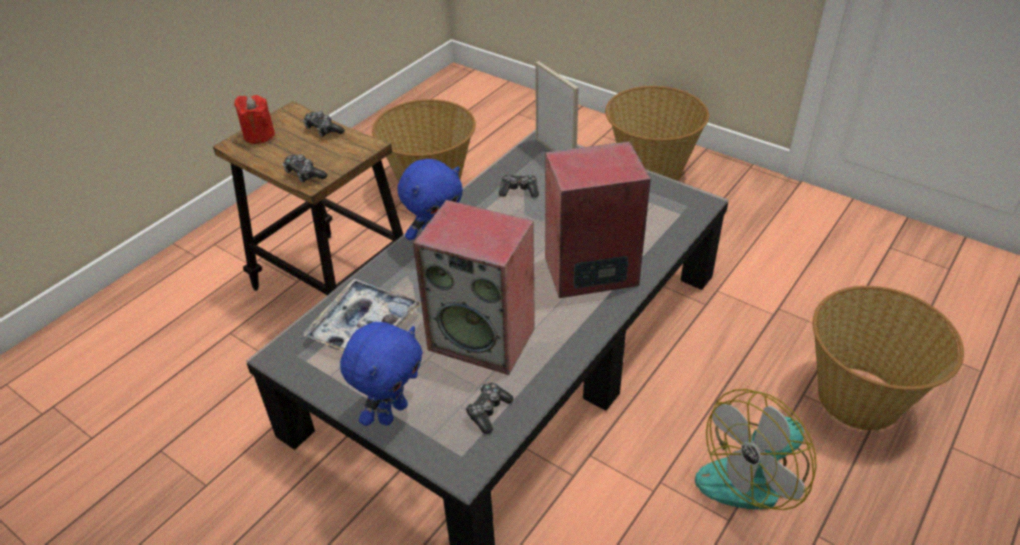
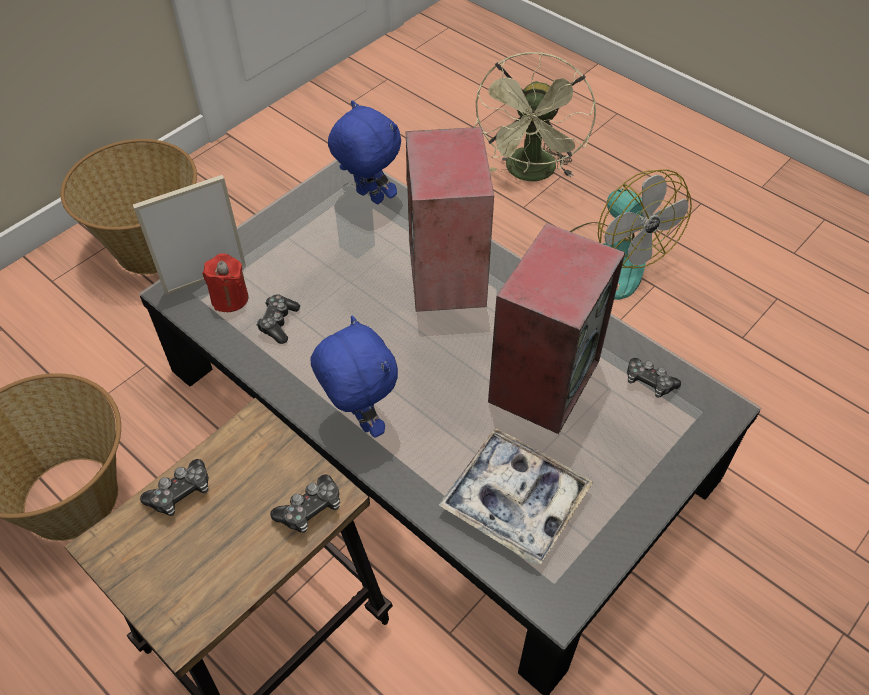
camera: 85 degrees left, 10 degrees up
(259, 135) = (168, 591): red candle -> red candle (230, 298)
(392, 412) = (652, 471): blue plush toy -> blue plush toy (368, 197)
(860, 398) = (531, 174): basket -> green fan

